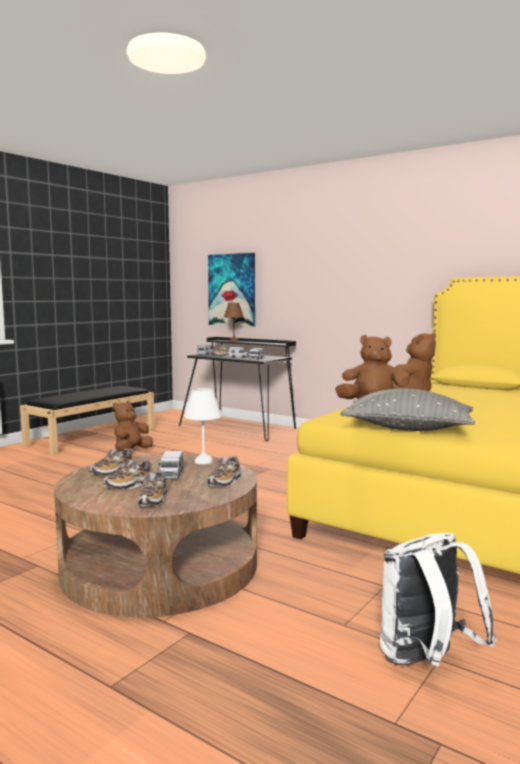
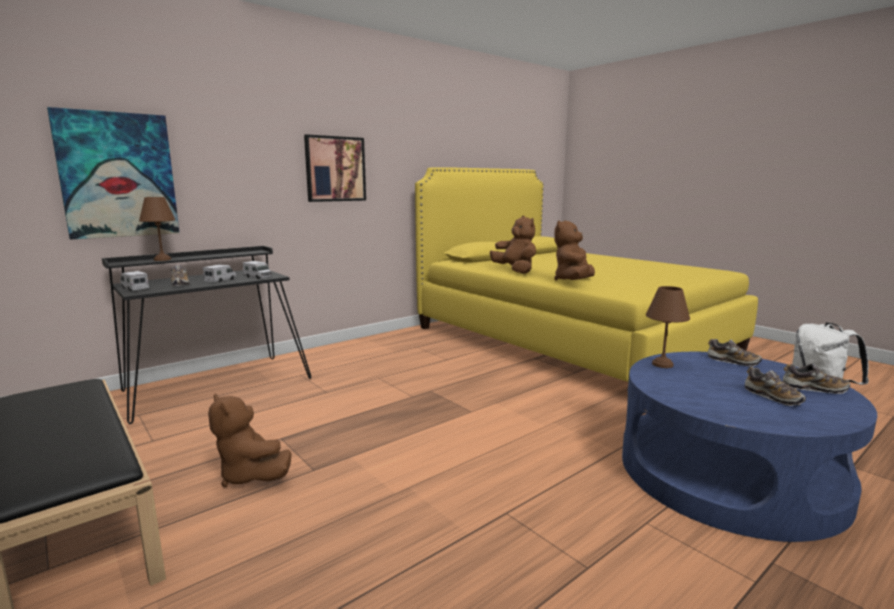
camera: 75 degrees left, 5 degrees up
(112, 472) = (726, 404): shoe -> none
(160, 565) = (728, 472): brown coffee table -> blue coffee table
(171, 474) = (719, 379): toy truck -> none
(204, 461) = (661, 364): white table lamp -> brown table lamp
(361, 282) = (335, 169): none -> picture
(408, 429) = (669, 285): grey pillow -> none

